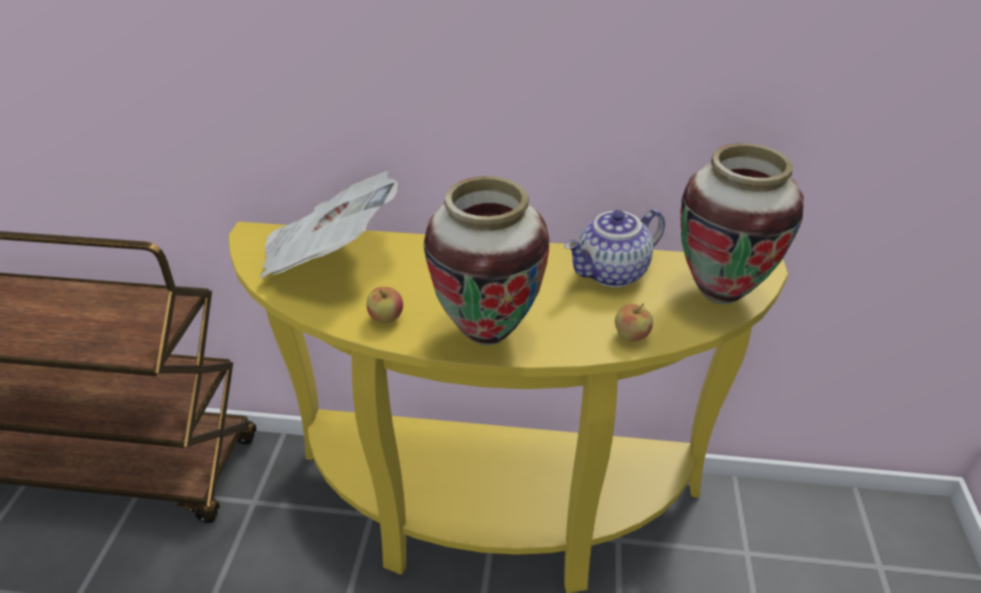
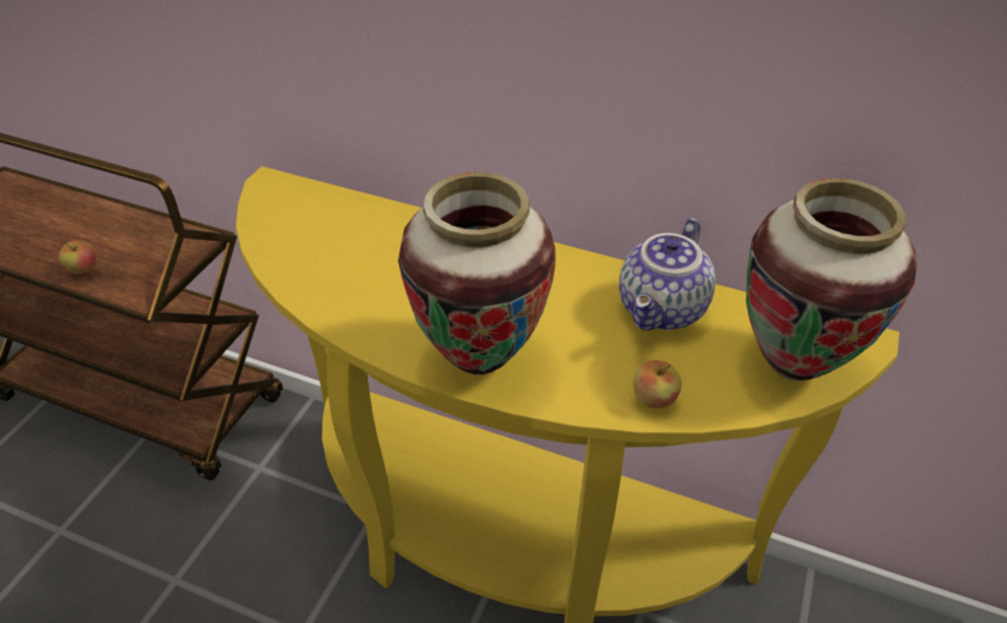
camera: 15 degrees right, 5 degrees up
(328, 257) = (340, 227): newspaper -> none
(386, 318) = (372, 316): apple -> apple (84, 269)
(612, 274) = (663, 311): teapot -> teapot turned 45 degrees counterclockwise

